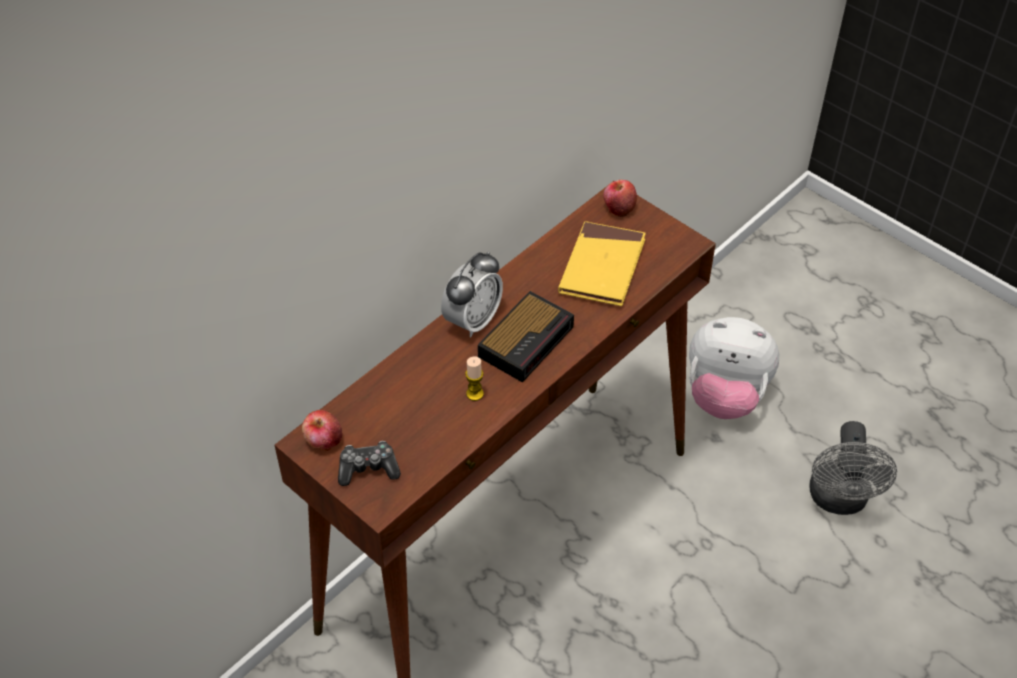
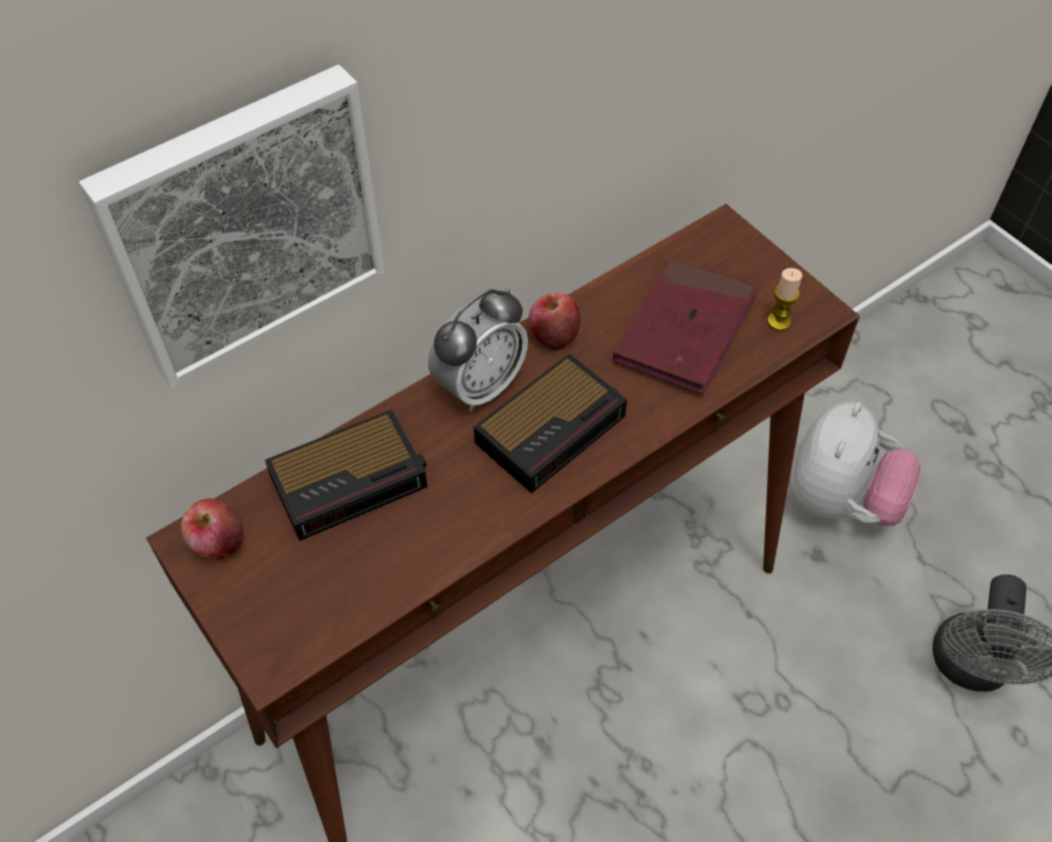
camera: 10 degrees right, 5 degrees up
(337, 226) = (243, 223): none -> picture
(368, 468) = (270, 599): game controller -> none
(402, 390) = (352, 480): none -> alarm clock
(475, 394) = (457, 501): candle -> candle (779, 321)
(602, 267) = (685, 330): yellow book -> red book
(619, 208) = (726, 244): apple -> apple (553, 334)
(725, 395) = (839, 500): plush toy -> plush toy turned 90 degrees counterclockwise

